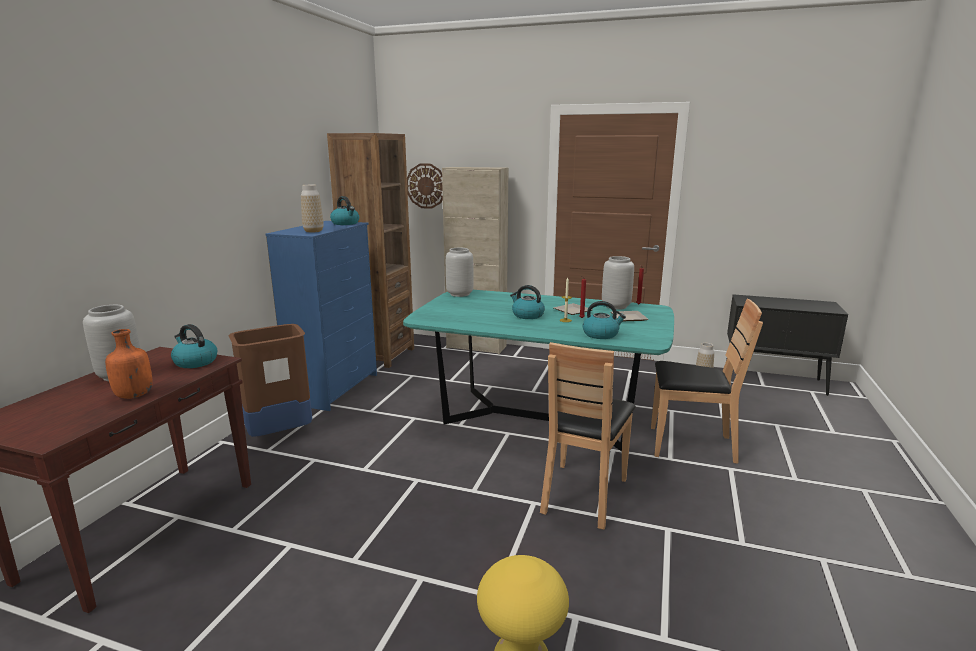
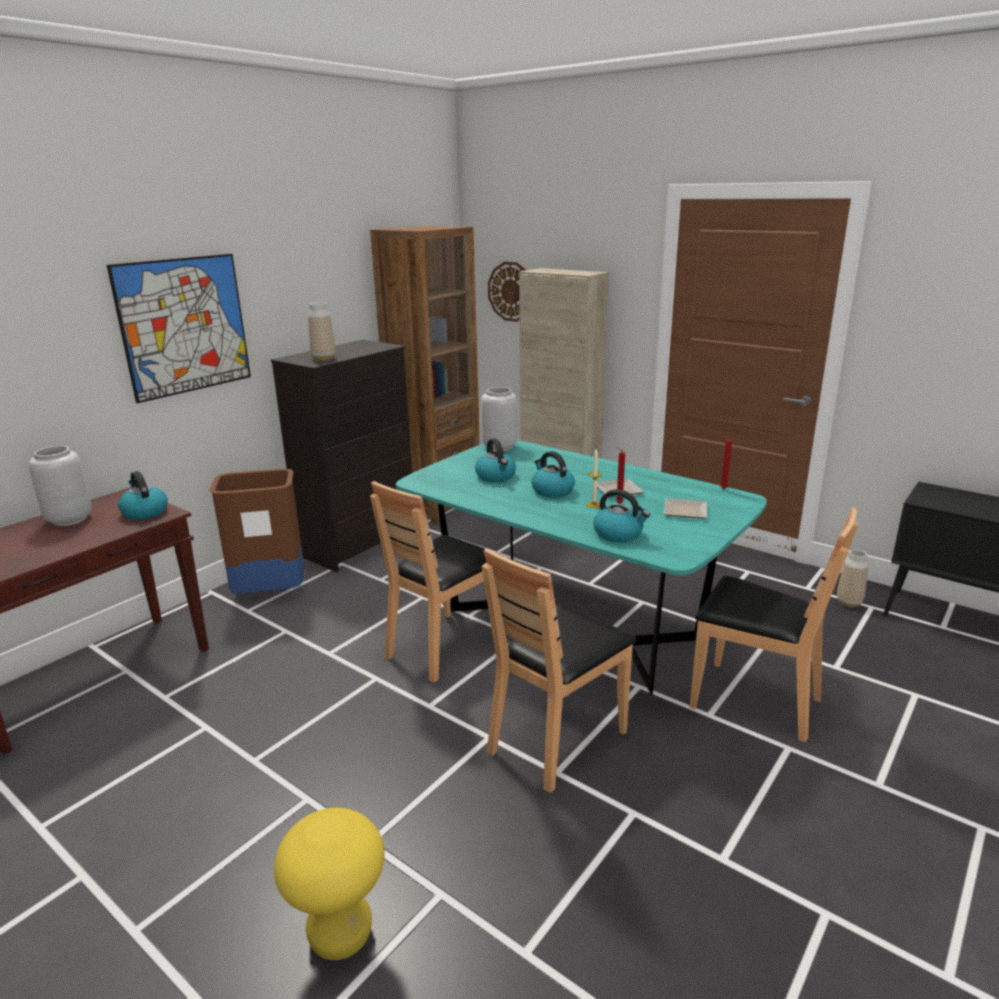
camera: 20 degrees right, 5 degrees up
(133, 395) = (61, 546): orange bottle -> none
(199, 201) = (184, 326): none -> picture
(336, 388) = (360, 544): blue dresser -> black dresser
(345, 223) = (376, 346): kettle -> kettle (496, 477)
(455, 448) = (444, 646): none -> brown chair
(616, 306) = (687, 490): grey vase -> none

